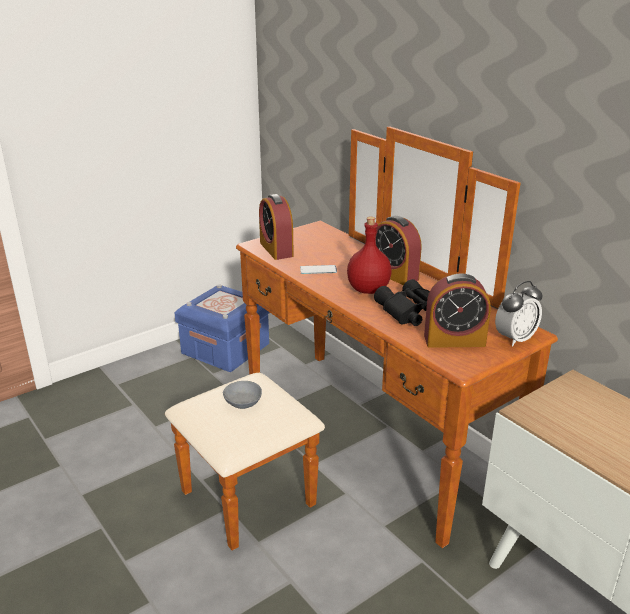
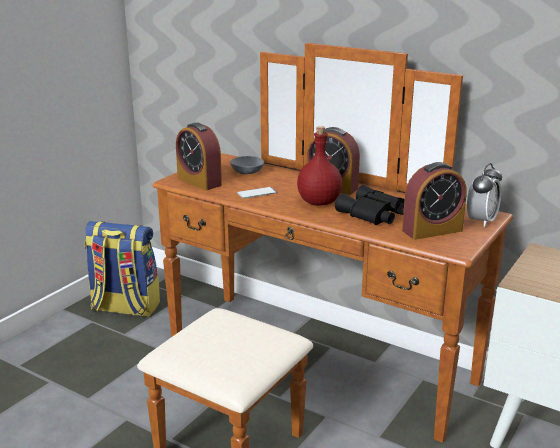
camera: 20 degrees left, 5 degrees down
(225, 349) = (124, 308): blue storage box -> backpack
(244, 402) = (225, 336): grey bowl -> grey bowl (248, 171)

